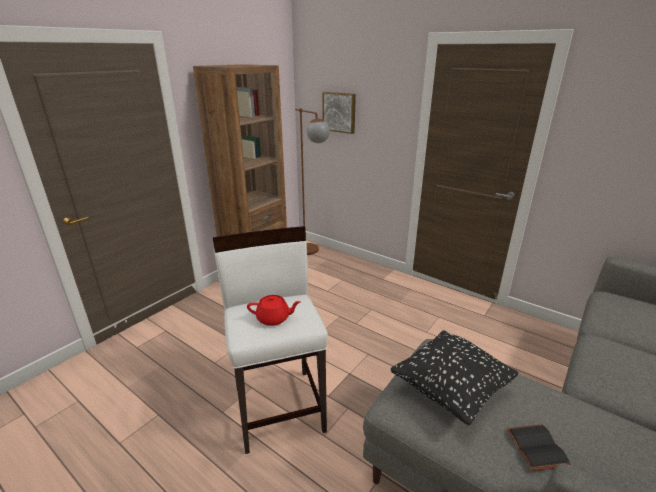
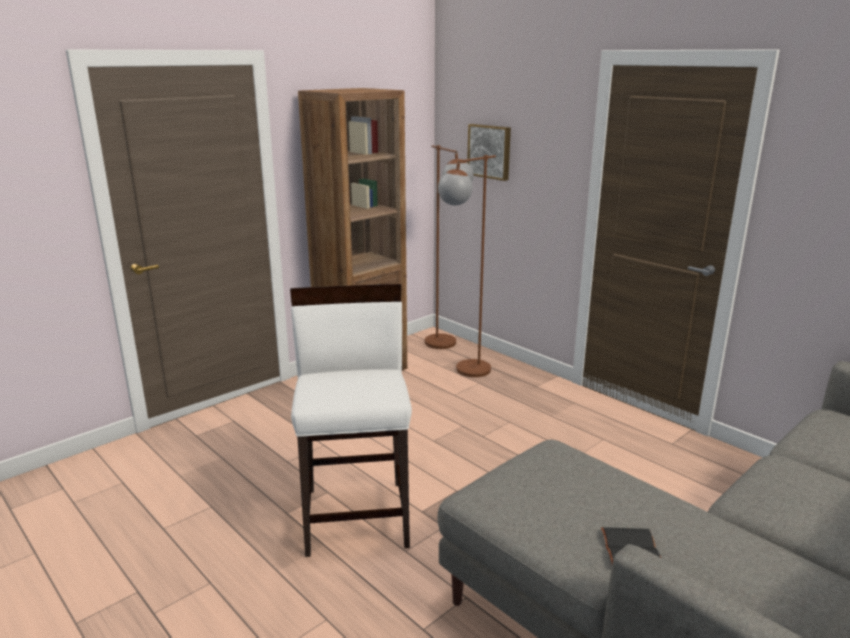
camera: 10 degrees right, 5 degrees down
(274, 318) = (350, 387): red teapot -> none
(330, 273) = (464, 373): none -> brown floor lamp
(450, 390) = (550, 488): black pillow -> none

